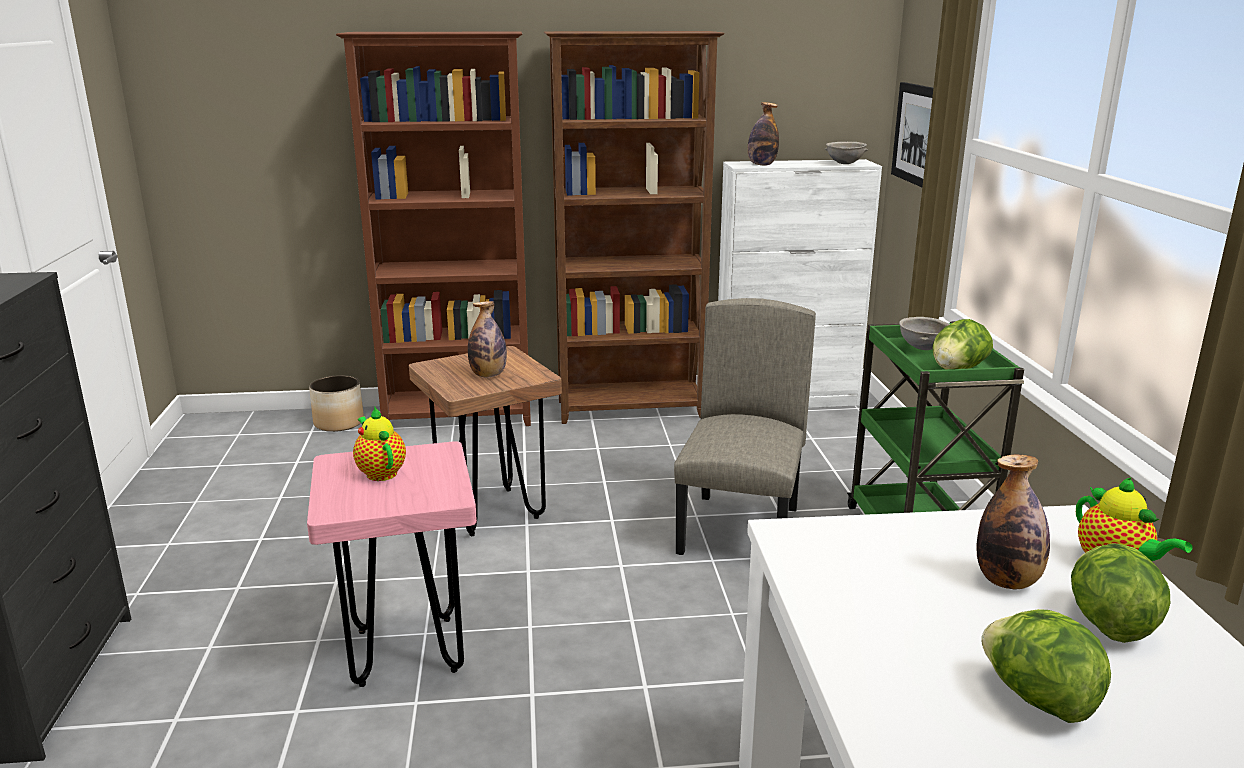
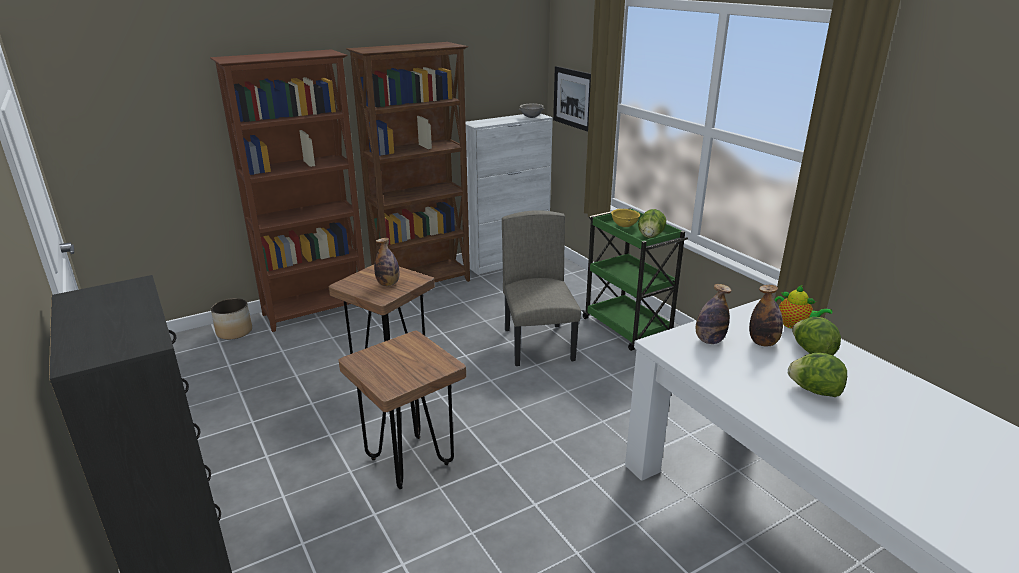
camera: 25 degrees left, 5 degrees up
(380, 472) = (391, 360): teapot -> none
(407, 650) = (410, 461): pink stool -> brown stool
(761, 164) = (486, 123): bottle -> bottle (709, 340)
(924, 348) = (624, 226): grey bowl -> yellow bowl

